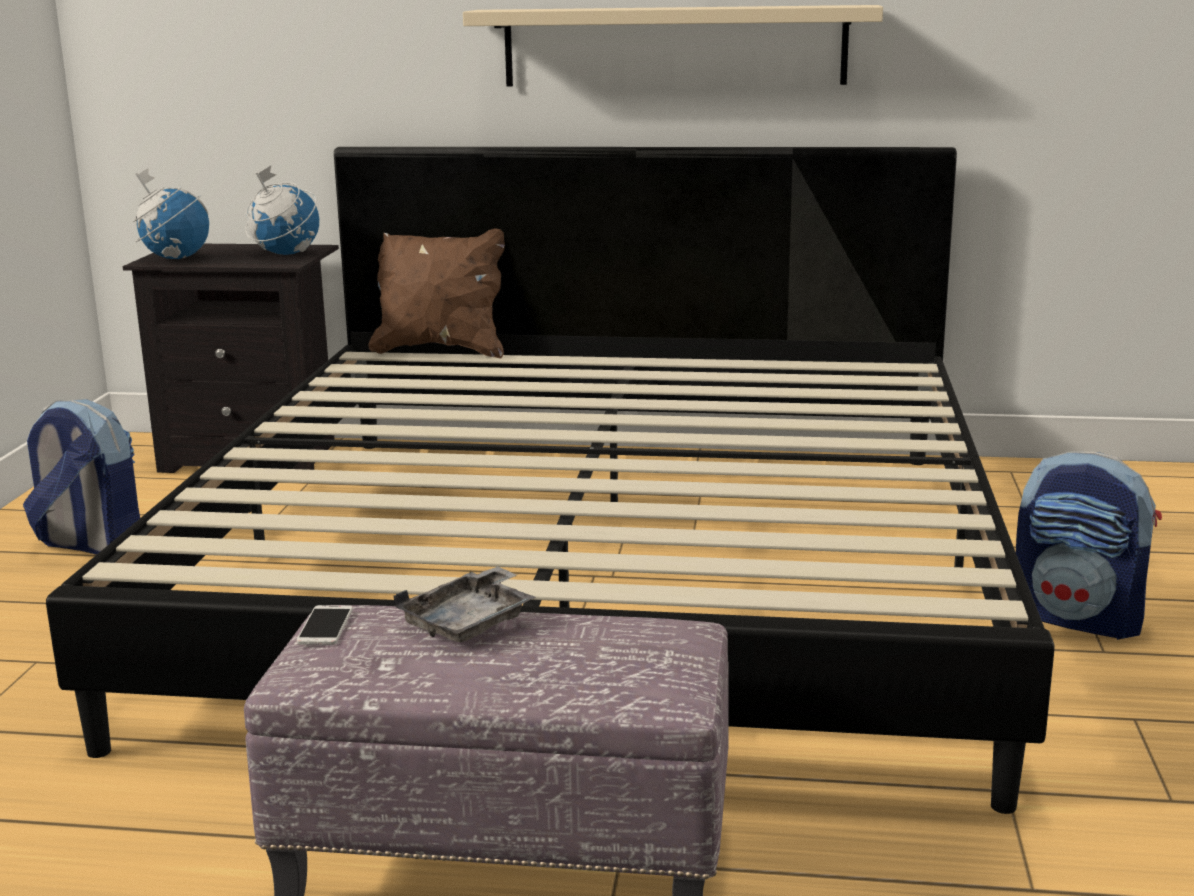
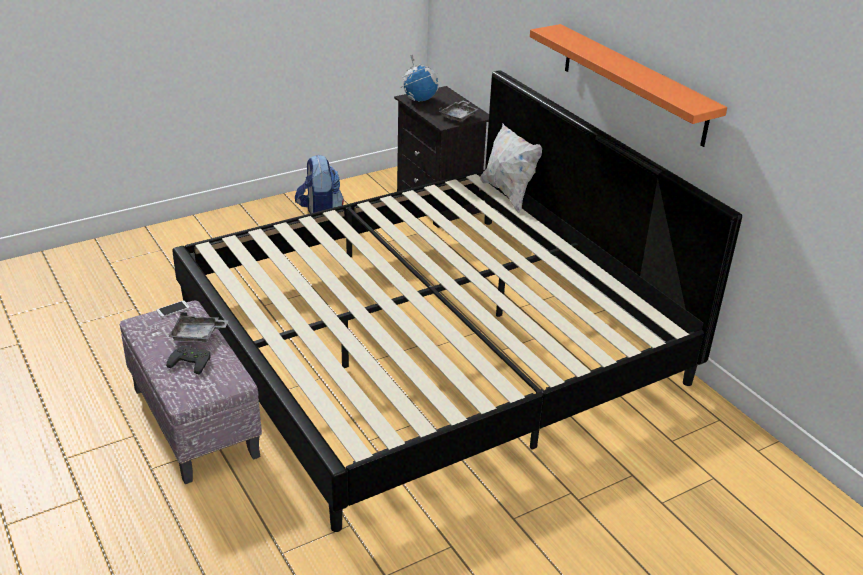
camera: 50 degrees right, 15 degrees up
(285, 254) = (459, 116): globe -> grey tray
(441, 350) = (509, 194): brown pillow -> white pillow
(557, 649) = (192, 361): none -> black game controller
(674, 46) = (633, 84): beige shelf -> orange shelf
(1078, 618) = (542, 500): backpack -> none

